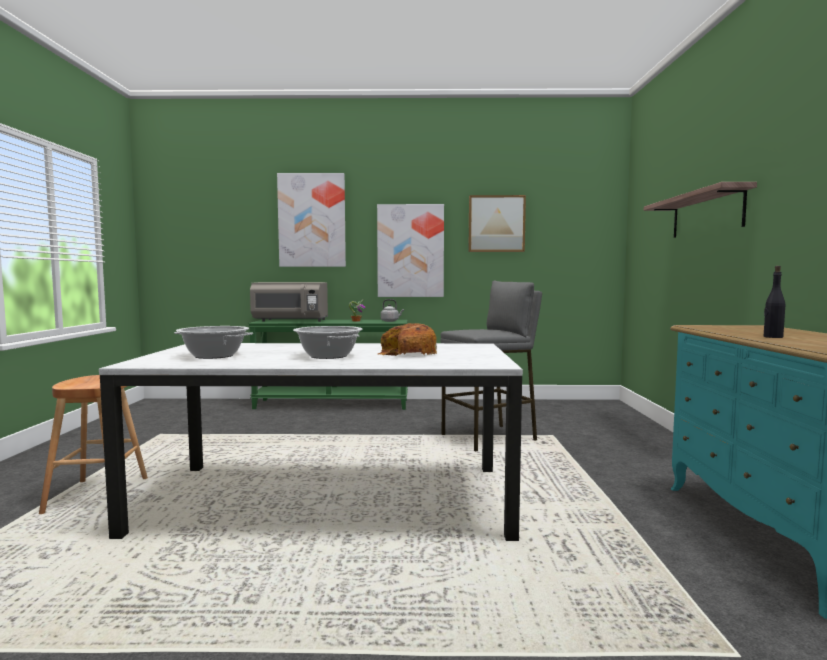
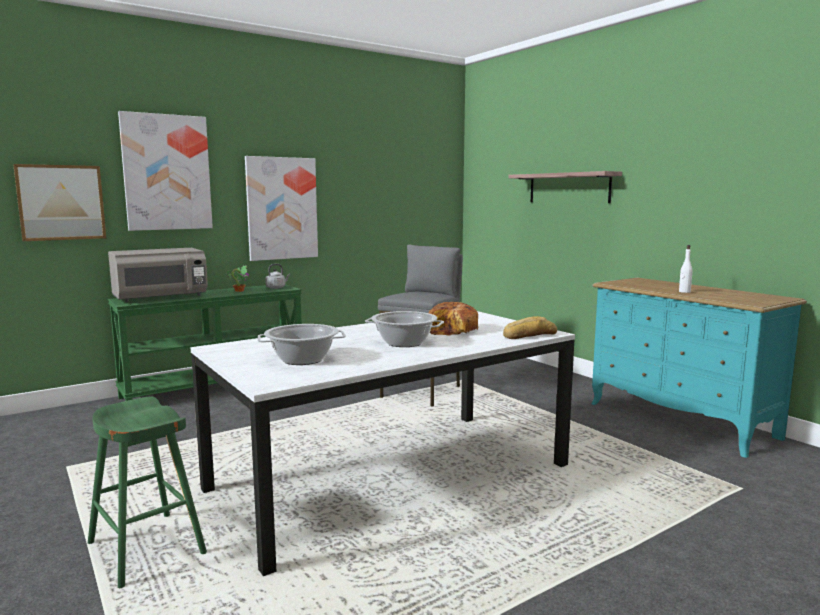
camera: 35 degrees left, 5 degrees up
(97, 495) = (146, 548): brown stool -> green stool
(464, 364) = (528, 335): none -> bread
(496, 224) = (362, 180): picture -> picture (61, 202)
(772, 337) = (684, 292): black bottle -> white bottle

